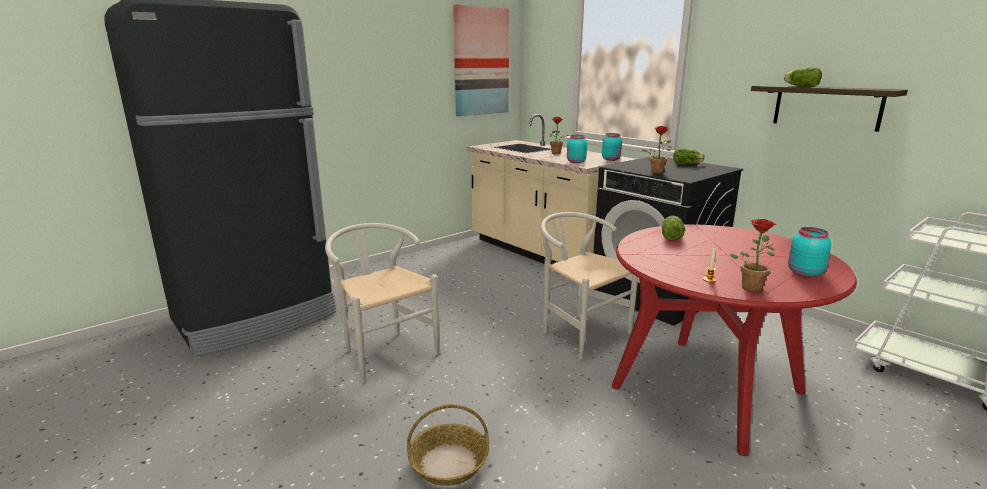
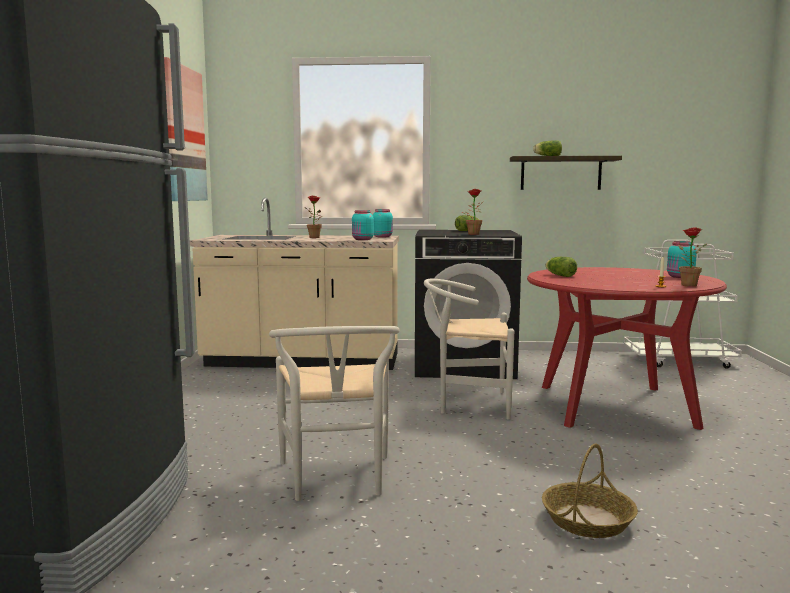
camera: 45 degrees left, 10 degrees down
(384, 351) = (336, 481): white chair -> white chair turned 105 degrees counterclockwise

